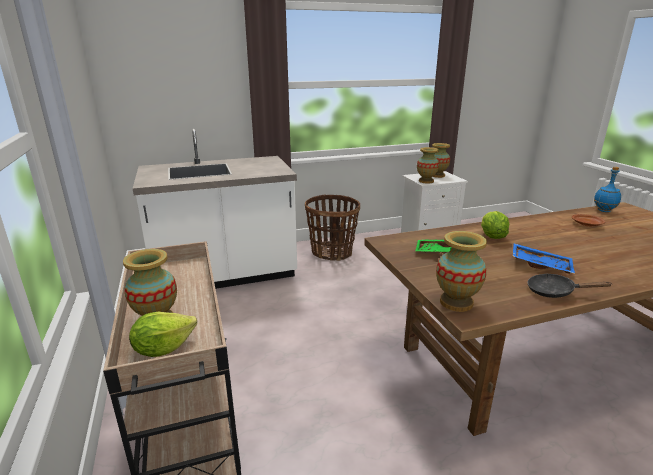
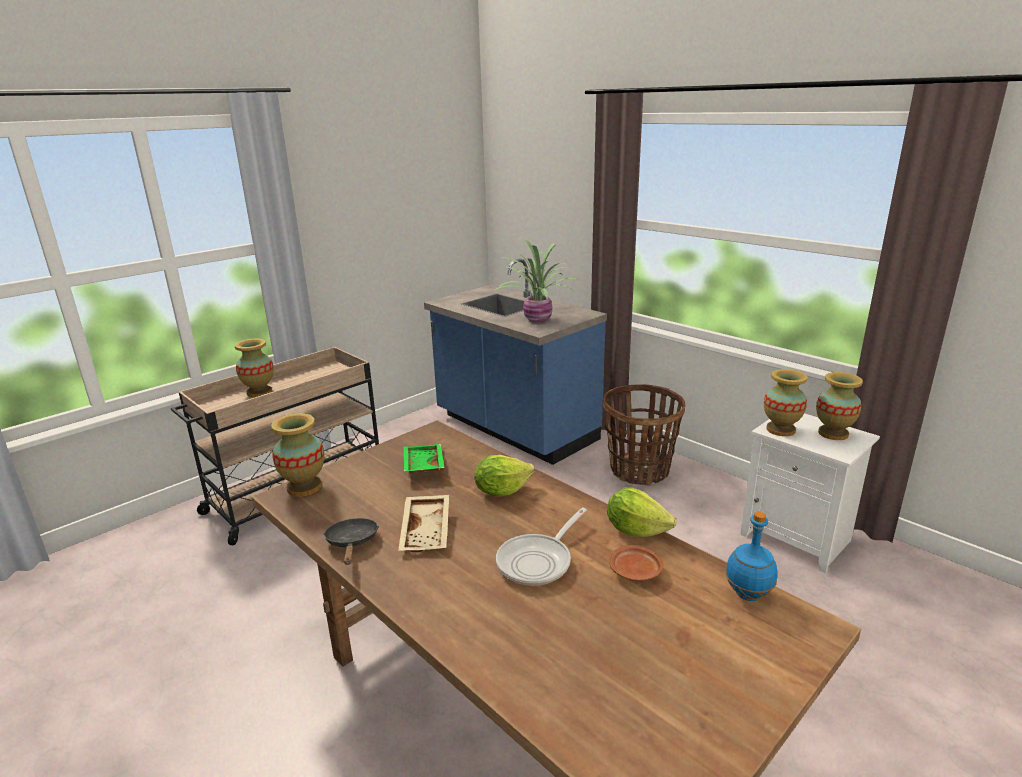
camera: 65 degrees right, 0 degrees up
(163, 348) = (226, 405): lettuce -> lettuce (636, 529)
(226, 276) = (514, 429): white counter -> blue counter
(259, 169) = (537, 320): none -> potted plant
(540, 264) = (427, 531): blue tray -> beige tray
(578, 242) = (538, 561): none -> frying pan

